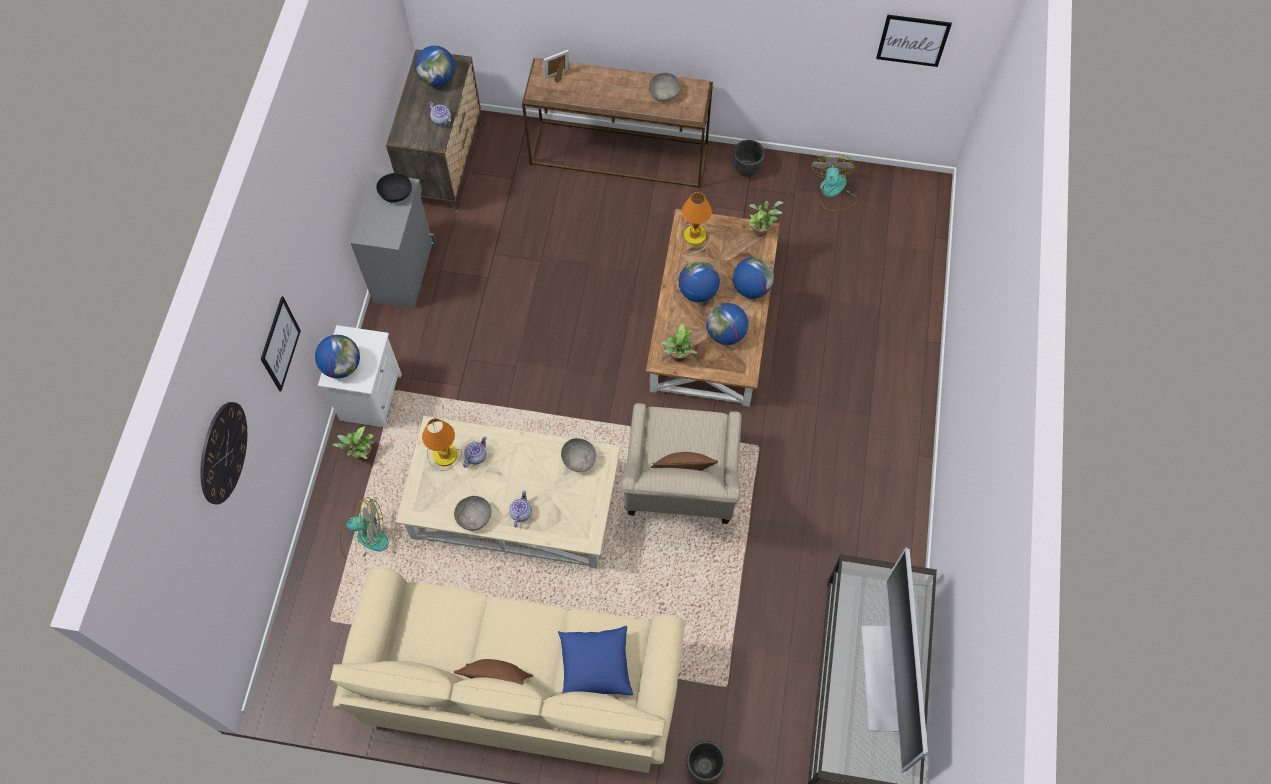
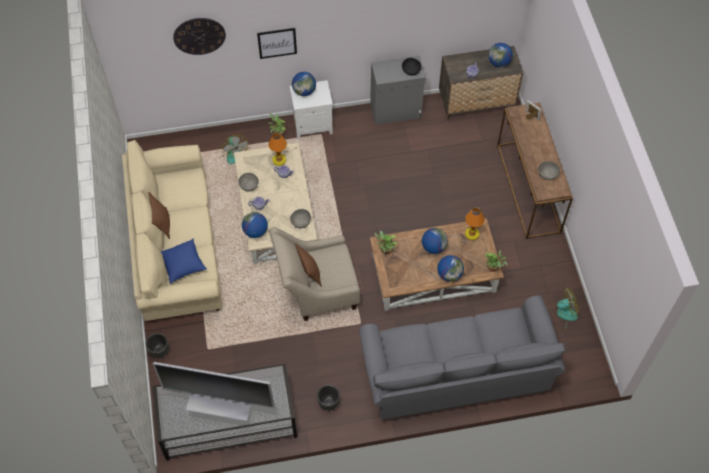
camera: 70 degrees right, 5 degrees down
(726, 334) = (411, 270): globe -> globe (255, 231)
(747, 169) = (554, 260): black planter -> black planter (328, 403)
(877, 349) = (455, 371): none -> grey sofa
(883, 677) = (219, 405): television -> television turned 150 degrees counterclockwise
(913, 40) = (627, 274): picture -> none

